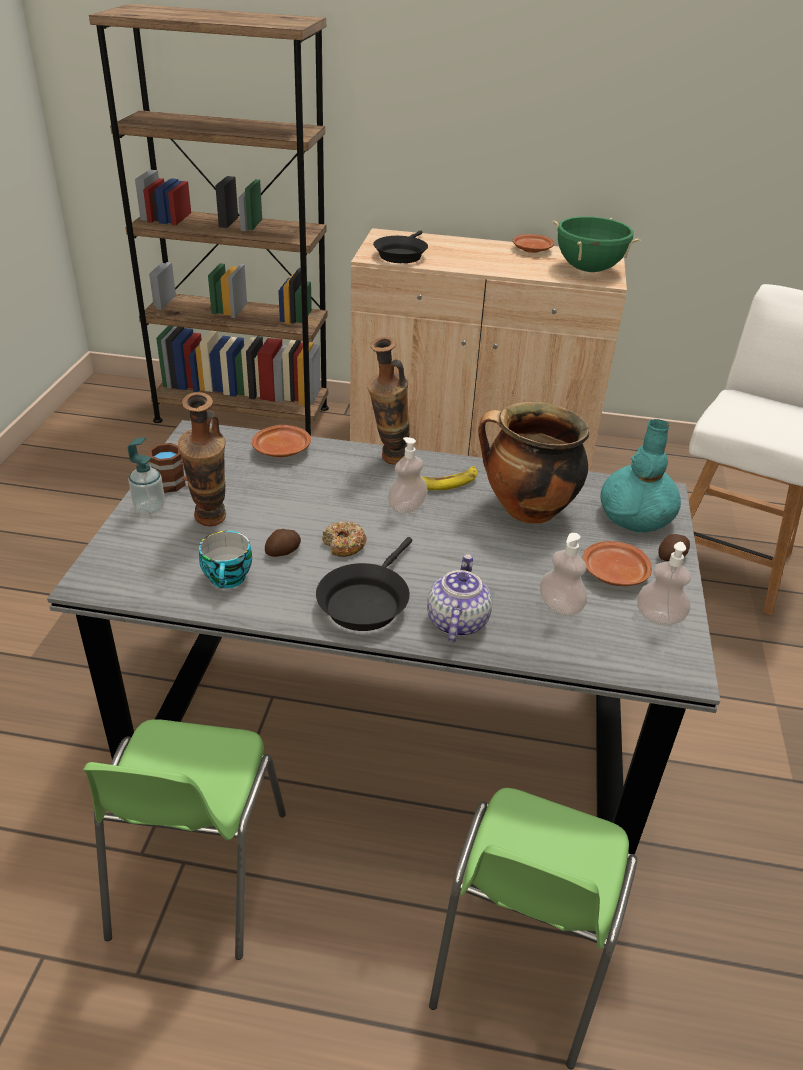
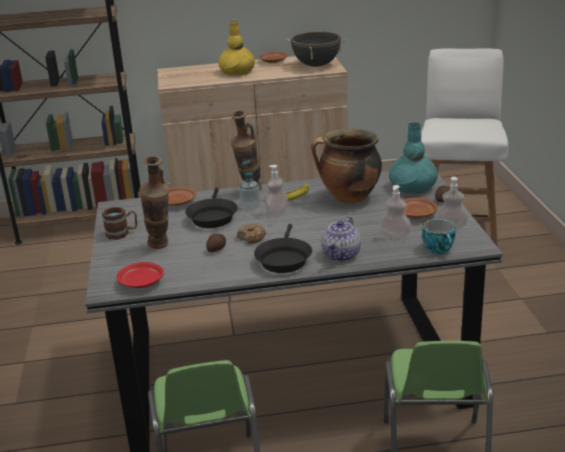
camera: 15 degrees left, 10 degrees down
(143, 583) = (141, 283): none -> red plate
(149, 508) = (114, 248): soap dispenser -> soap dispenser (250, 206)
(229, 579) = (193, 268): cup -> cup (439, 249)
(401, 254) = (189, 79): black frying pan -> black frying pan (212, 217)
(456, 621) = (341, 255): teapot -> teapot turned 150 degrees counterclockwise
(472, 256) = (237, 72): none -> yellow vase
(588, 269) = (316, 65): green cooking pot -> black cooking pot

